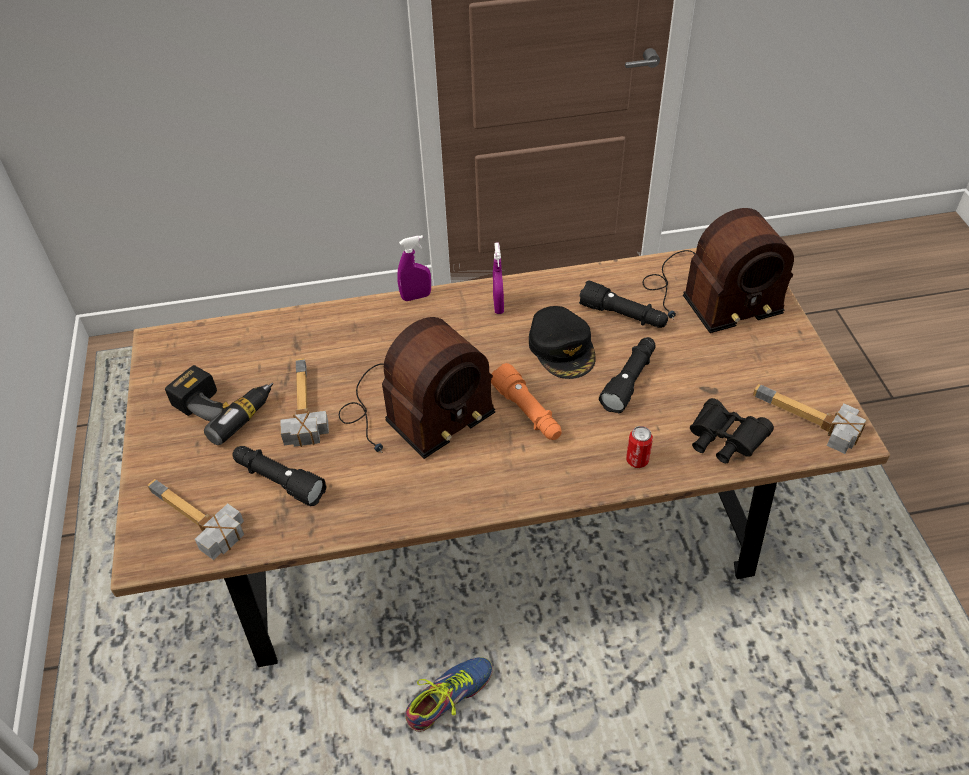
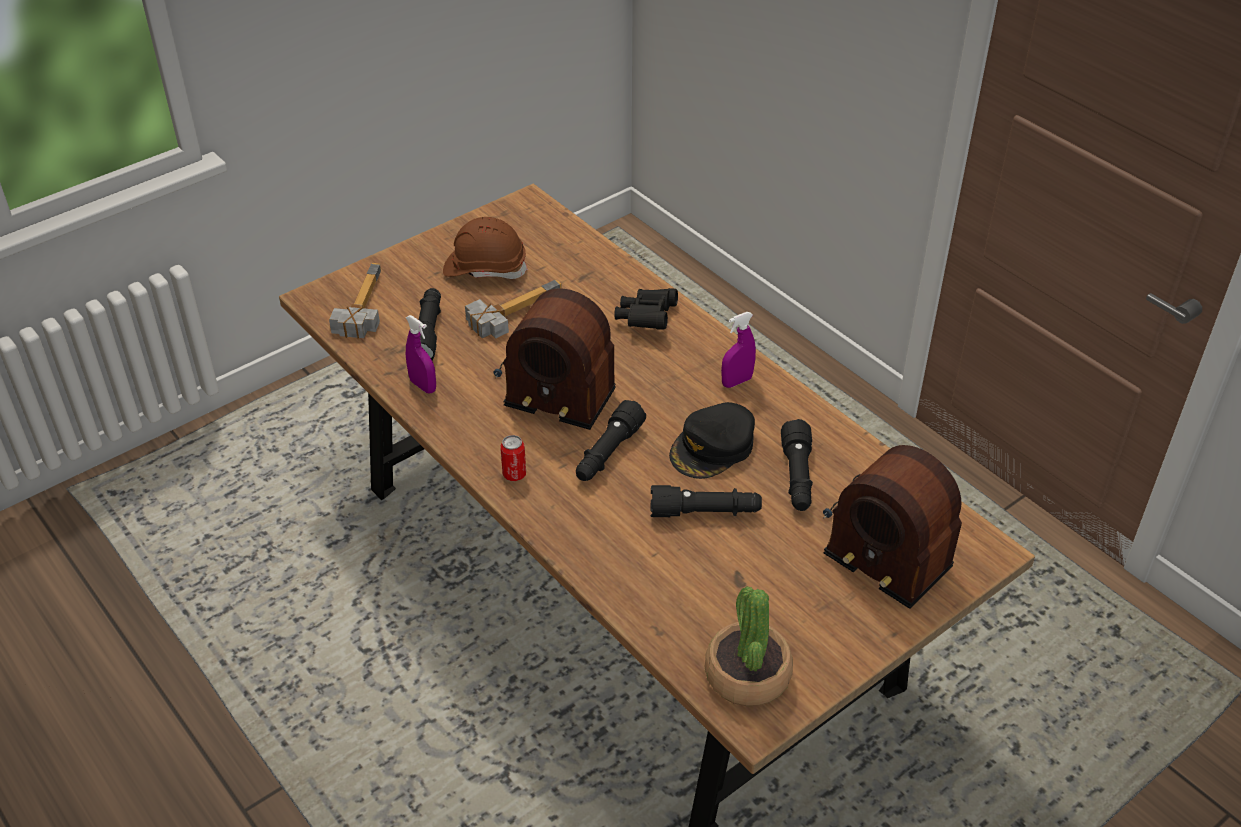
camera: 60 degrees right, 5 degrees down
(224, 406) = (485, 268): power drill -> brown hard hat
(416, 297) = (703, 323): purple spray bottle -> purple spray bottle (423, 386)
(449, 696) = (413, 631): shoe -> none
(528, 412) = (608, 453): orange flashlight -> black flashlight
(637, 460) = (600, 551): can -> can (514, 474)
(723, 441) = (671, 611): black binoculars -> black binoculars (646, 319)
(806, 423) = (747, 675): hammer -> potted plant

